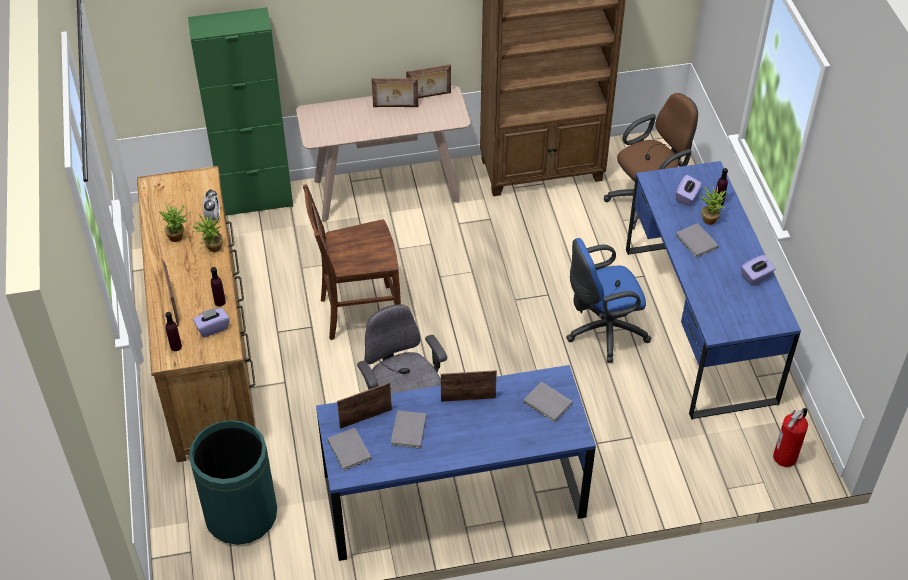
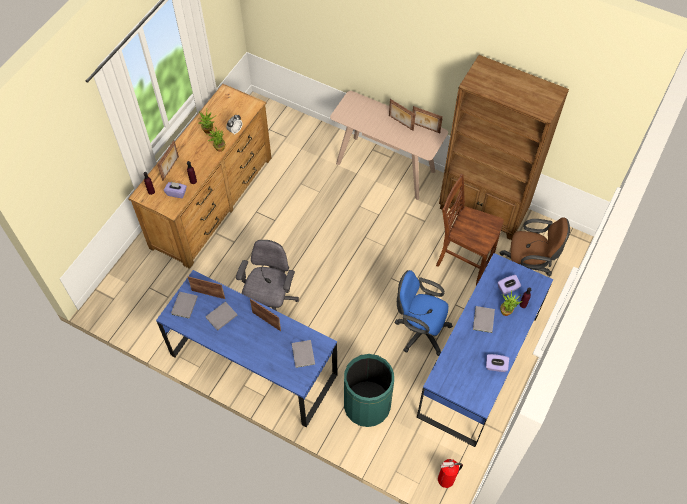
camera: 40 degrees right, 10 degrees up
(241, 515) = (151, 297): green trash can -> green trash can (367, 405)
(256, 200) = (314, 129): green cabinet -> none
(358, 313) = (304, 229): brown chair -> brown chair (463, 260)

